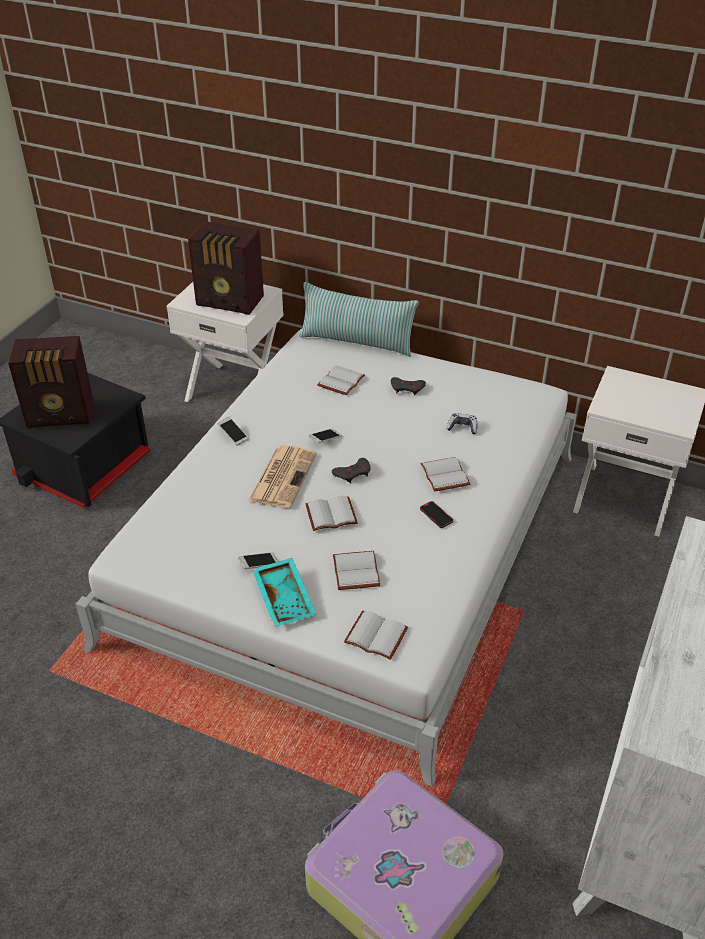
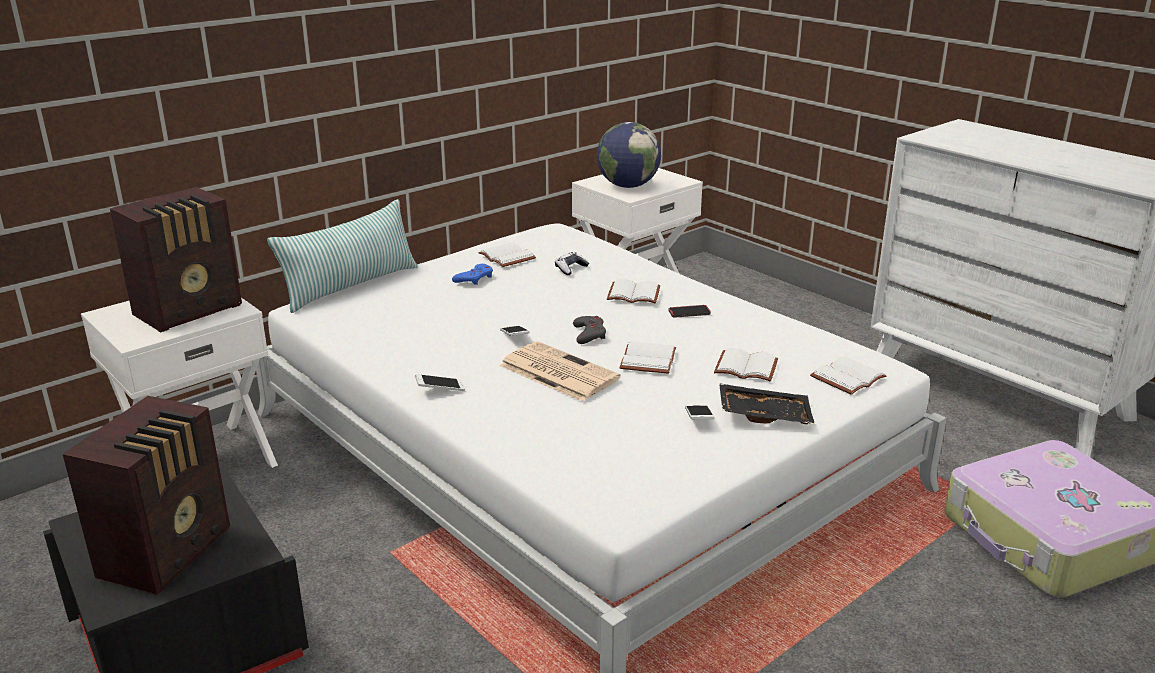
camera: 65 degrees left, 15 degrees down
(285, 598) = (764, 414): turquoise tray -> black tray
(340, 380) = (413, 308): white book -> white book (505, 257)
(407, 388) = (474, 278): grey game controller -> blue game controller
(629, 398) = (628, 186): none -> globe

